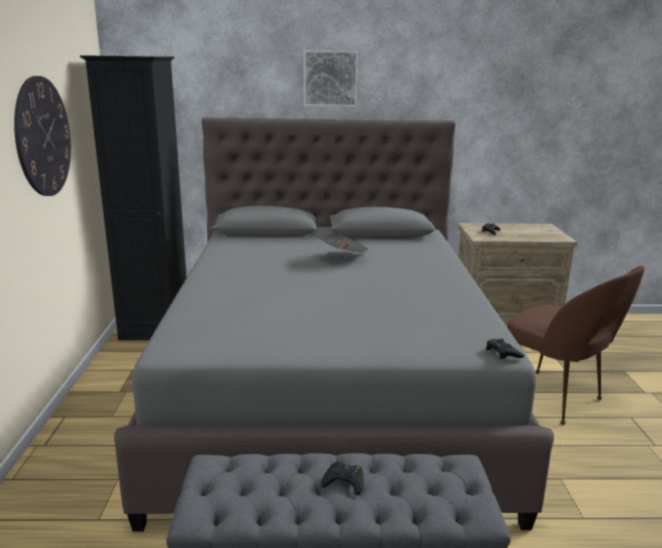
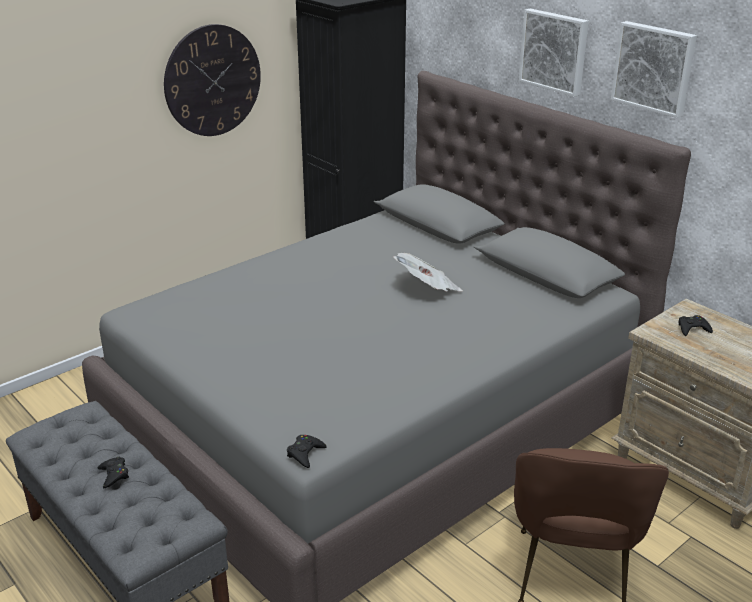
camera: 50 degrees right, 10 degrees up
(413, 75) = (654, 68): none -> picture

